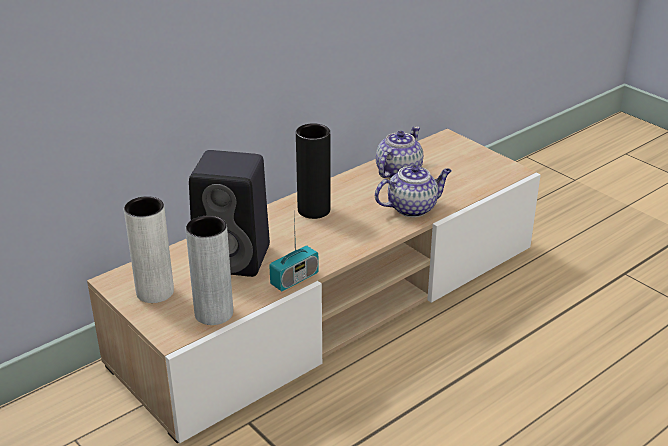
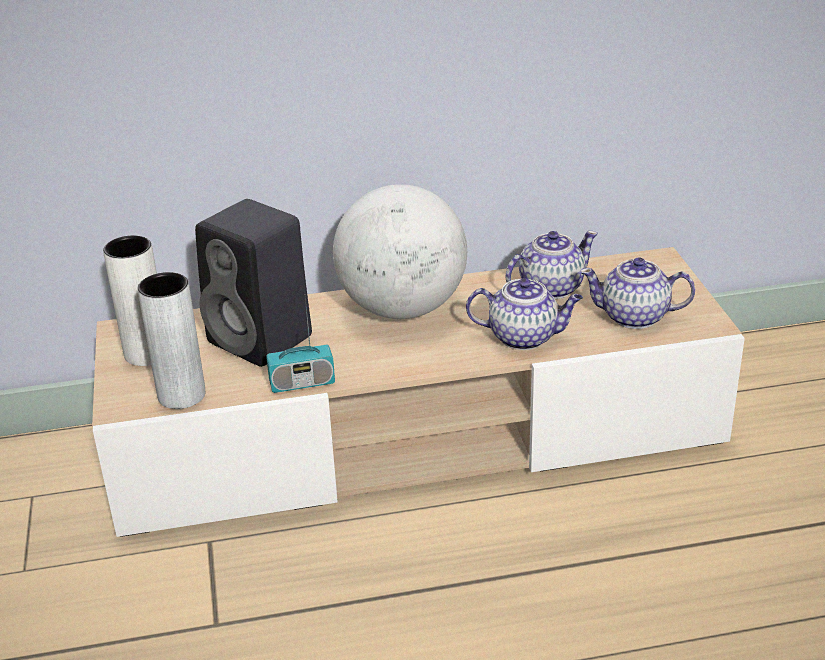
camera: 30 degrees right, 0 degrees up
(314, 210) = (402, 308): black vase -> globe
(467, 177) = (635, 317): none -> teapot

